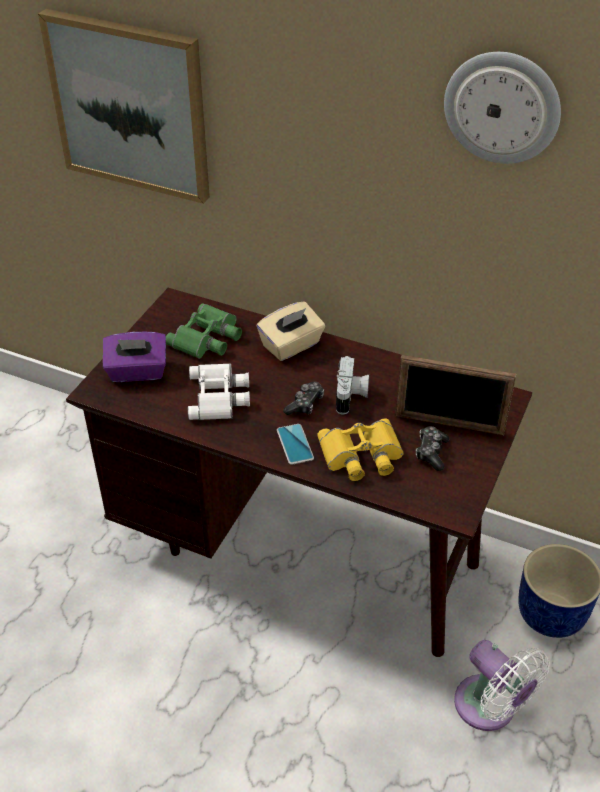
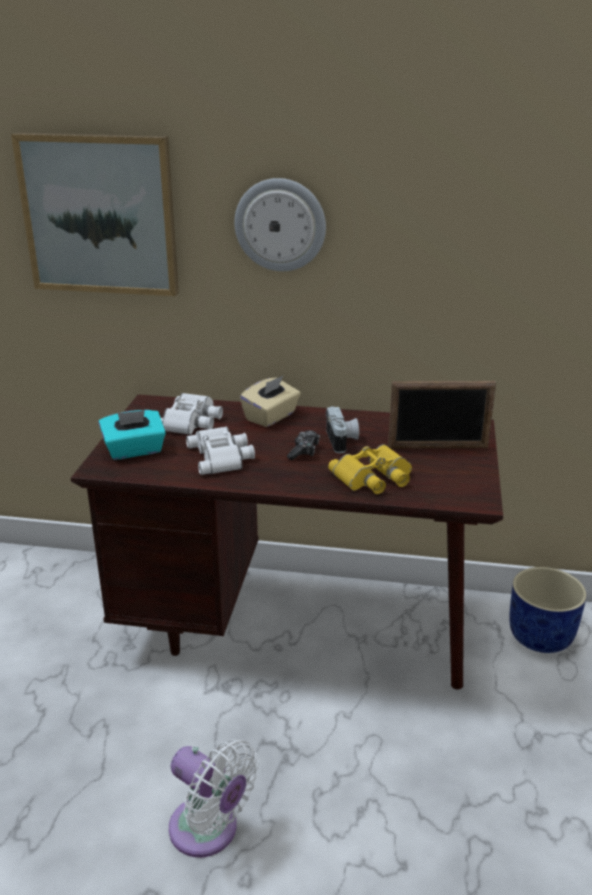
camera: 15 degrees left, 15 degrees down
(137, 372) = (134, 451): purple tissue box -> turquoise tissue box
(208, 338) = (191, 421): green binoculars -> white binoculars
(295, 444) = (309, 478): phone -> none
(431, 452) = (433, 467): game controller -> none
(490, 708) = (524, 721): white fan -> white fan (209, 831)
(502, 107) = (448, 151): wall clock -> wall clock (280, 225)

